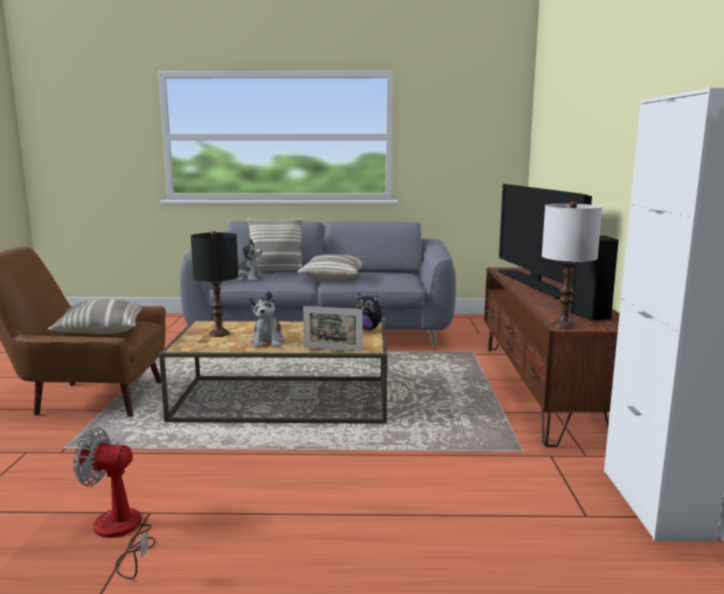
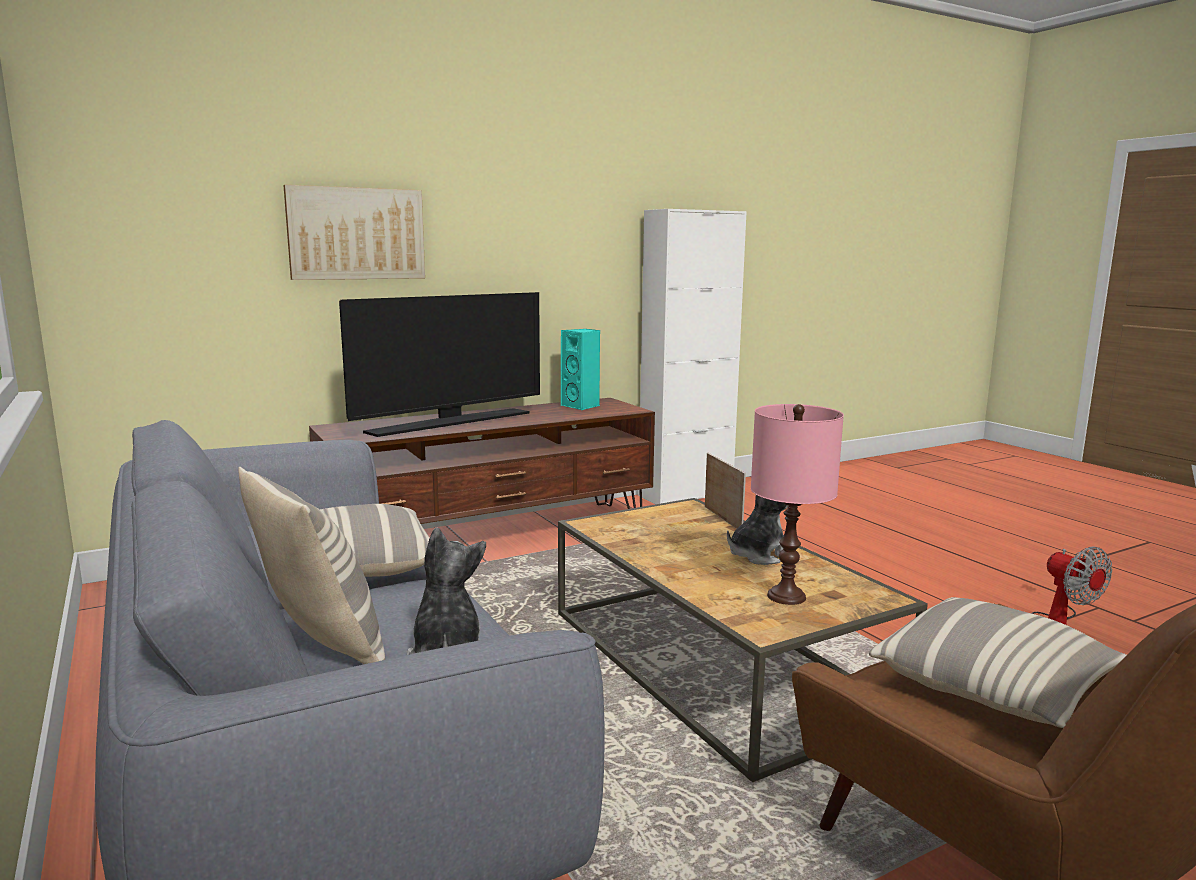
camera: 120 degrees left, 0 degrees up
(219, 334) = (785, 596): black table lamp -> pink table lamp
(368, 329) = (611, 520): plush toy -> none
(563, 325) = (631, 409): white table lamp -> none
(577, 142) = (356, 233): none -> picture
(592, 316) = (581, 406): black speaker -> turquoise speaker

